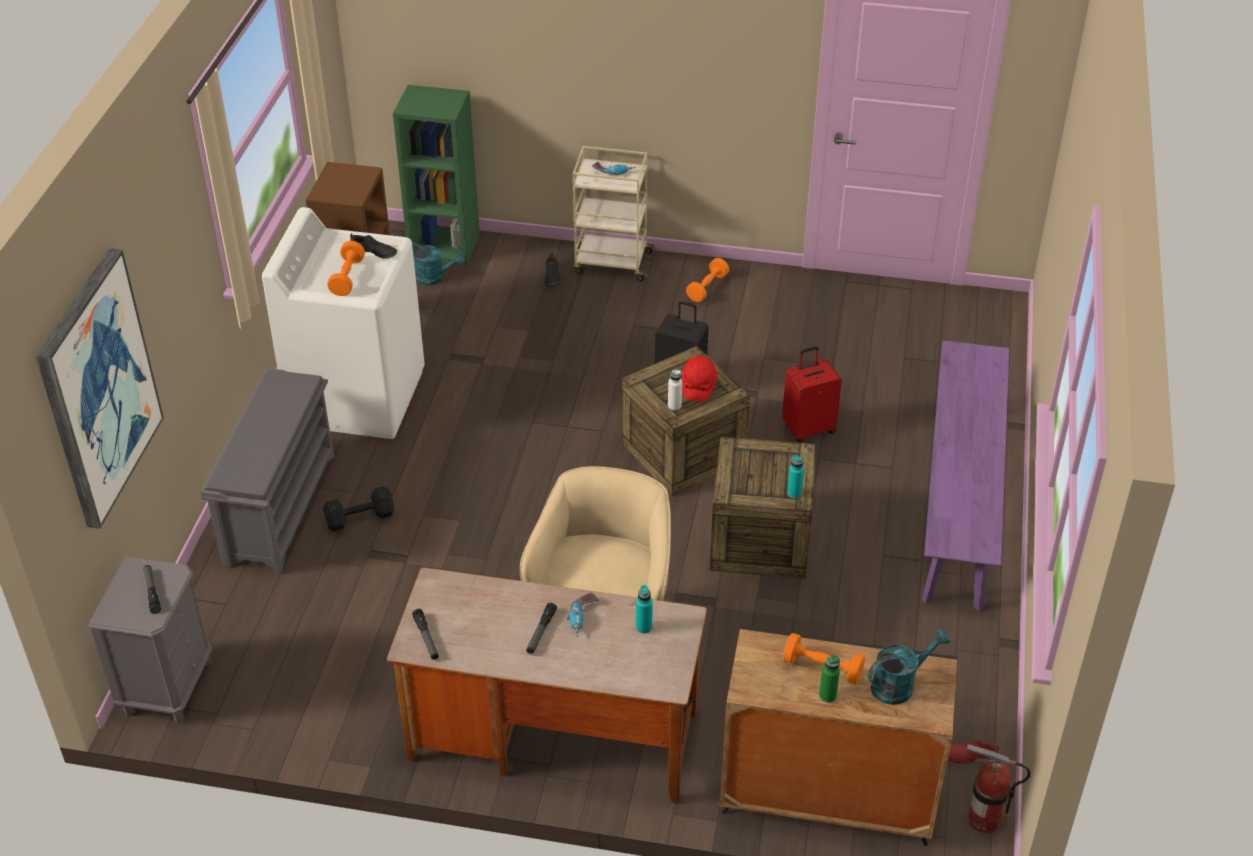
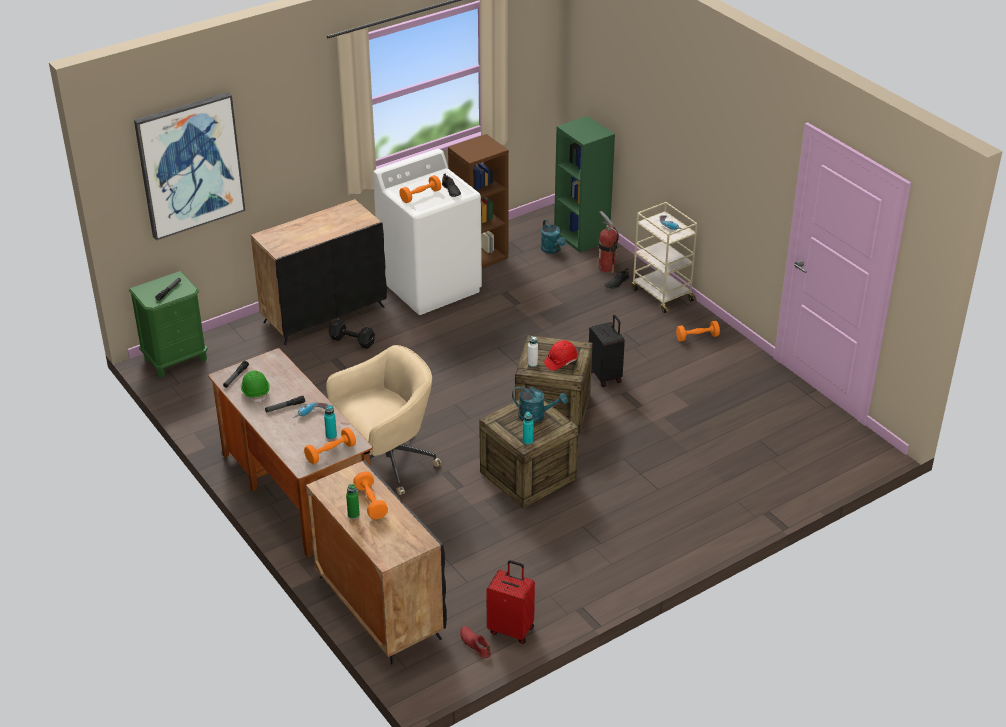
camera: 45 degrees right, 5 degrees down
(168, 686) = (176, 359): grey nightstand -> green nightstand
(279, 507) = (324, 314): grey shoe rack -> black cabinet
(479, 639) = (255, 392): none -> green hard hat
(674, 647) = (330, 453): none -> orange dumbbell
(808, 428) = (641, 441): red suitcase -> red suitcase (511, 629)
(899, 684) = (394, 534): turquoise watering can -> turquoise watering can (536, 416)
(959, 502) = (669, 530): purple bench -> none
(983, 819) = (437, 676): fire extinguisher -> fire extinguisher (607, 267)

